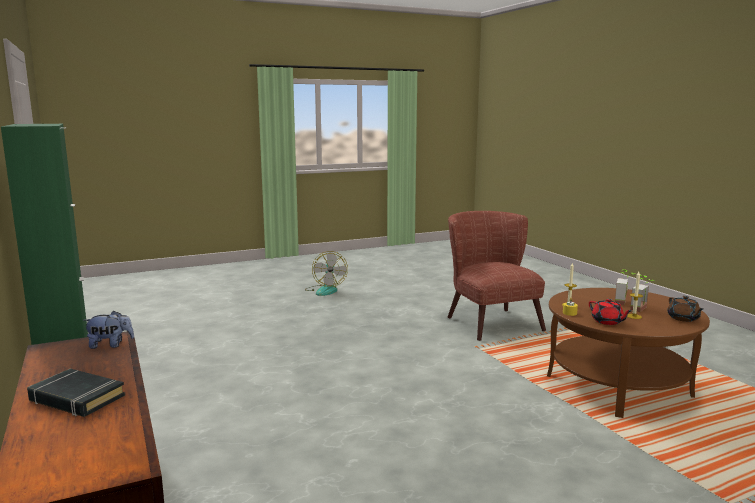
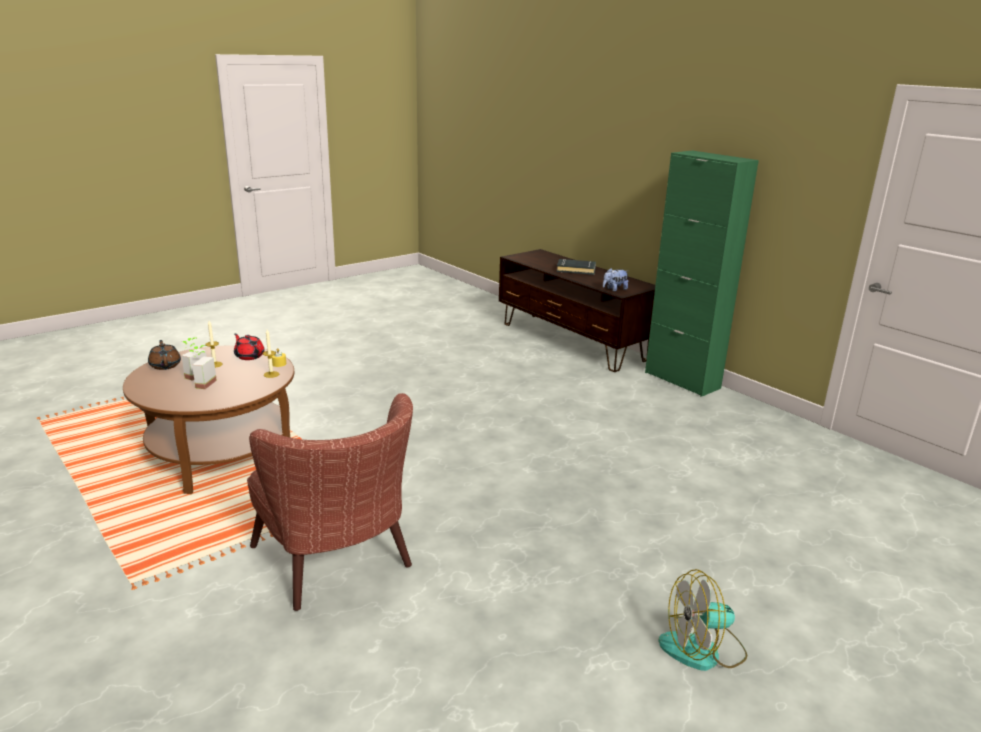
camera: 165 degrees right, 10 degrees up
(325, 290) = (702, 650): fan -> fan turned 75 degrees counterclockwise

